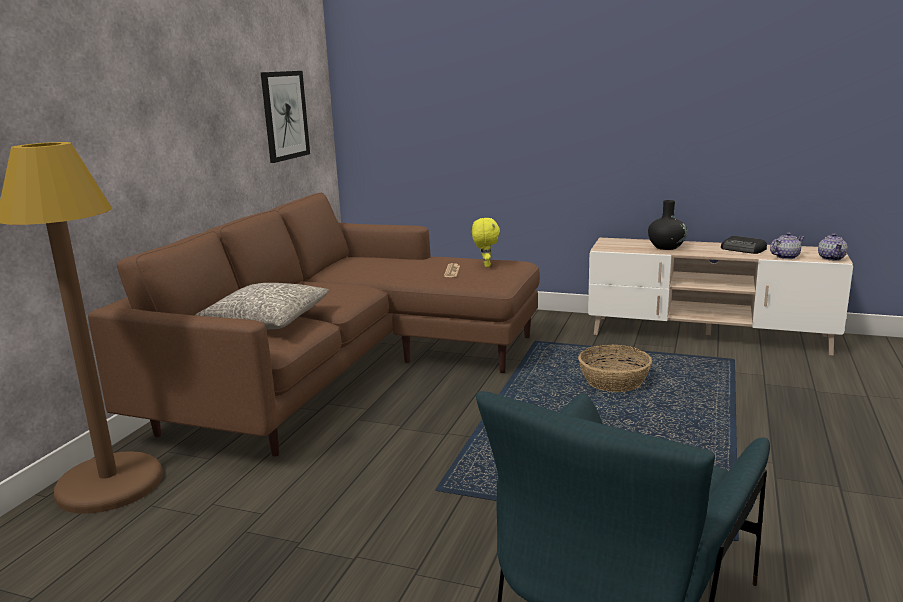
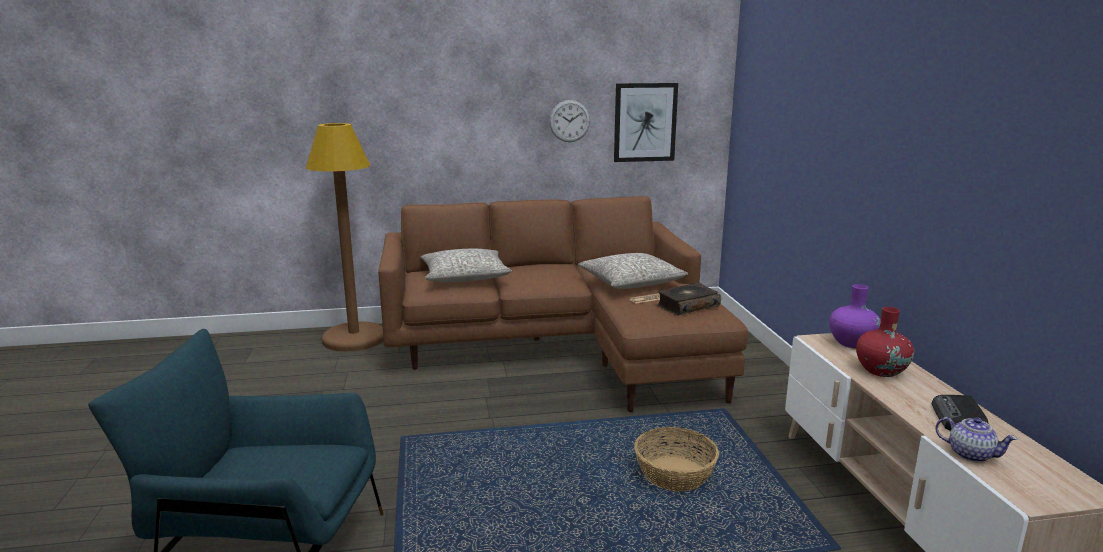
camera: 60 degrees right, 0 degrees up
(233, 119) = (569, 121): none -> wall clock
(401, 269) = (631, 282): none -> grey pillow
(485, 265) = (687, 306): yellow plush toy -> book
(617, 243) = (852, 343): none -> purple vase
(666, 247) = (881, 370): black vase -> red vase
(831, 258) = (1030, 494): teapot -> none

